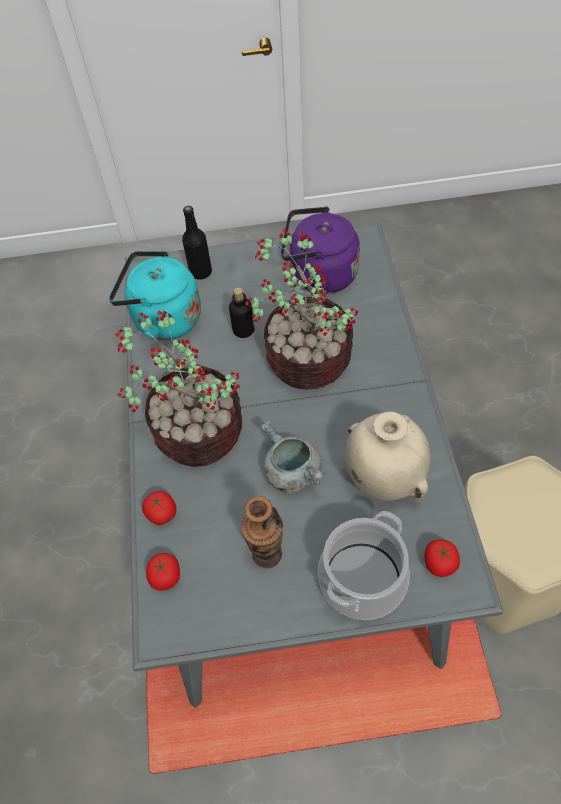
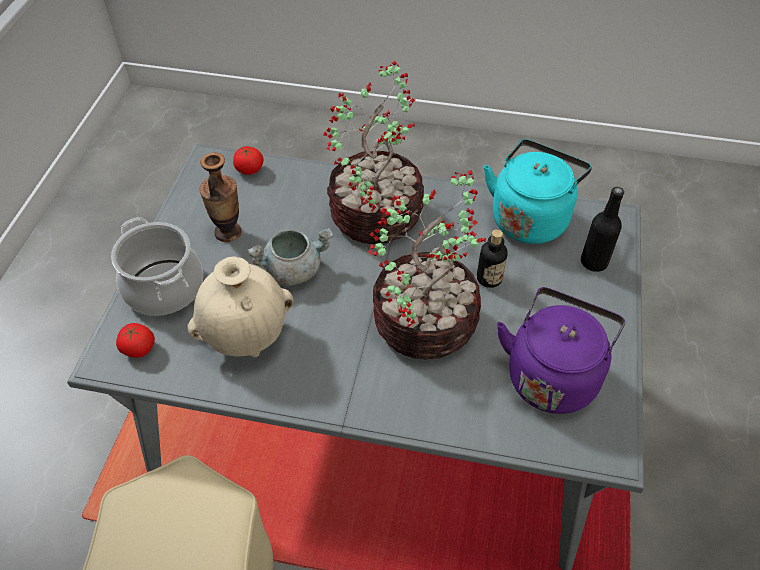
camera: 105 degrees right, 5 degrees down
(162, 513) = (305, 177): tomato -> none

